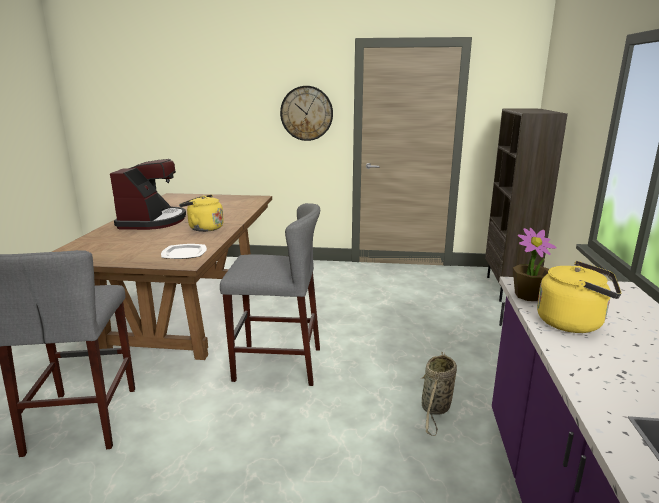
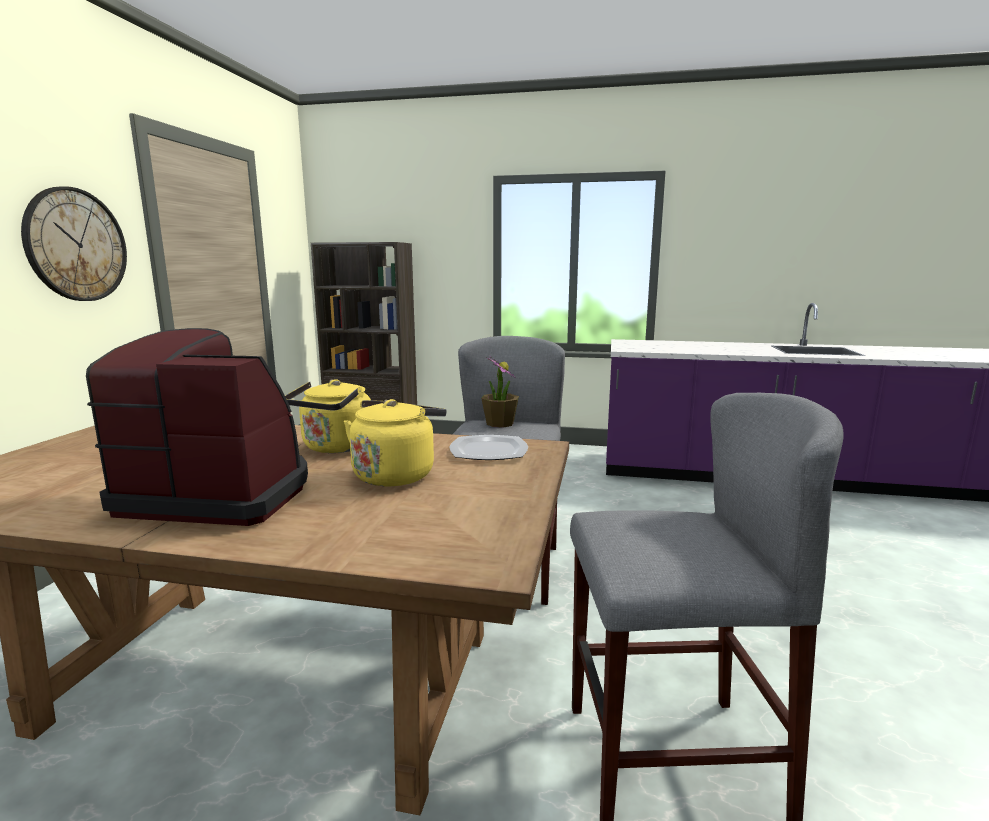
camera: 85 degrees left, 5 degrees down
(435, 409) = (590, 494): basket -> none
(529, 295) = (646, 350): potted plant -> potted plant (500, 423)
(573, 323) = (686, 349): yellow kettle -> yellow kettle (396, 474)

